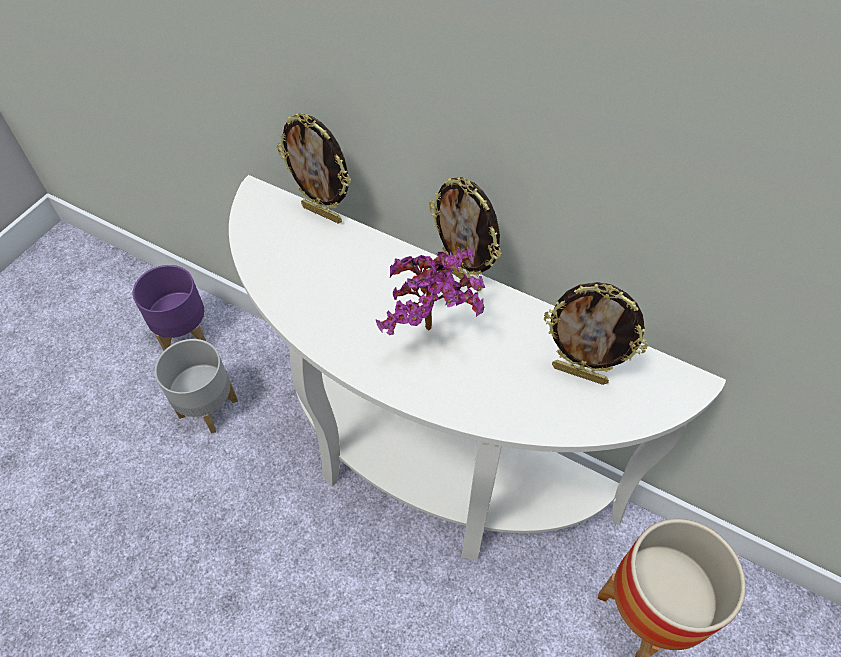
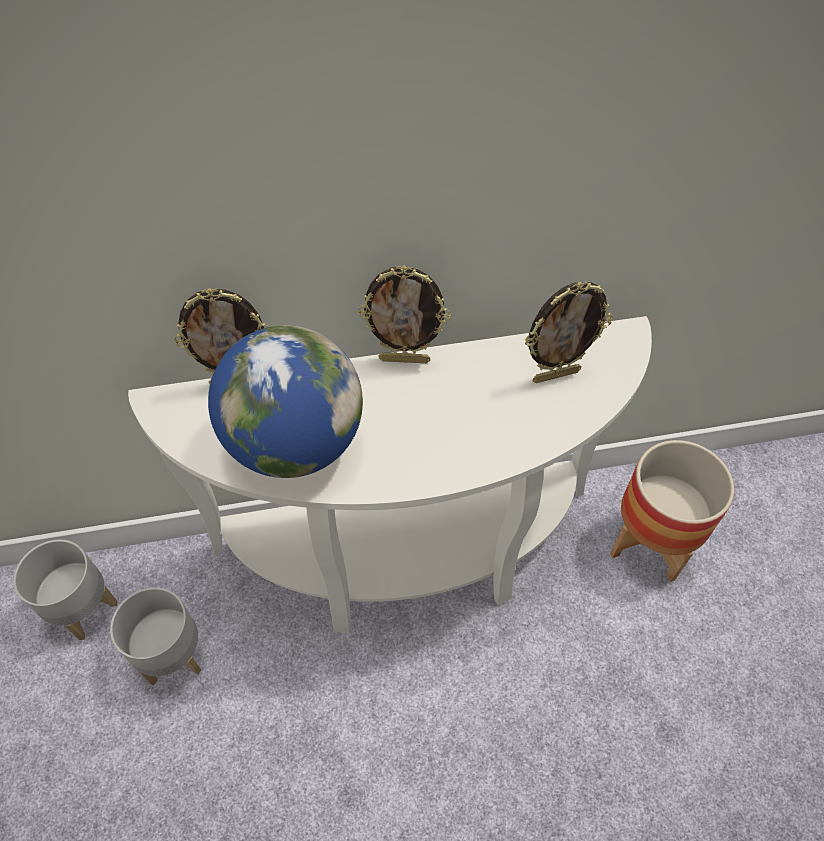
camera: 40 degrees left, 0 degrees up
(185, 333) = (83, 607): purple planter -> grey planter
(317, 286) = (295, 443): none -> globe
(432, 333) = (425, 417): potted plant -> none

